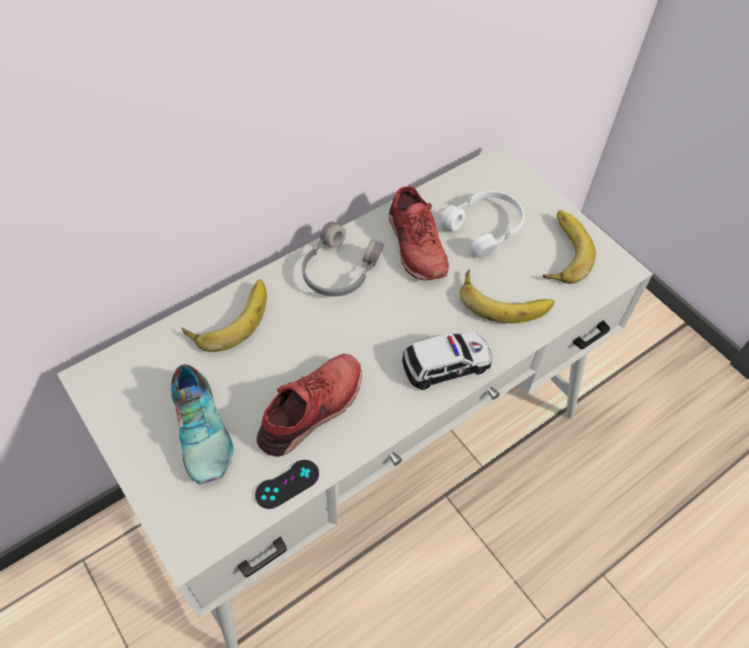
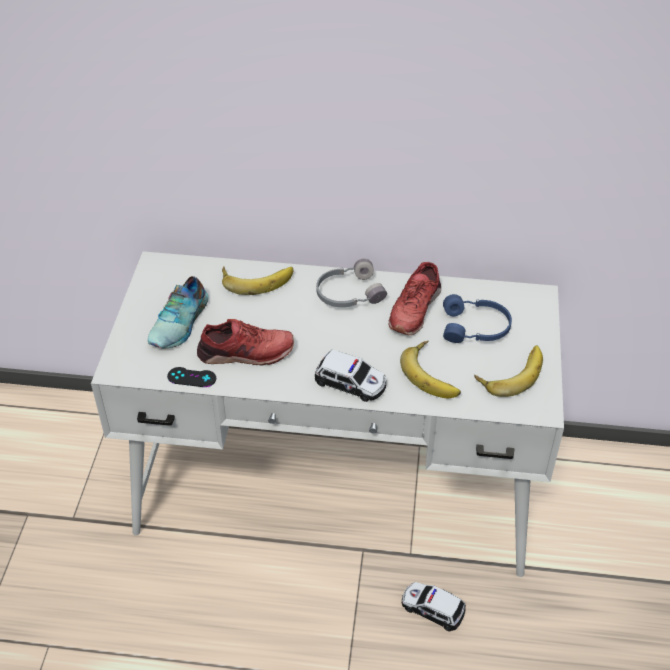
camera: 45 degrees right, 10 degrees down
(486, 228) = (476, 328): white headphones -> blue headphones
(543, 499) = (432, 608): none -> toy car

